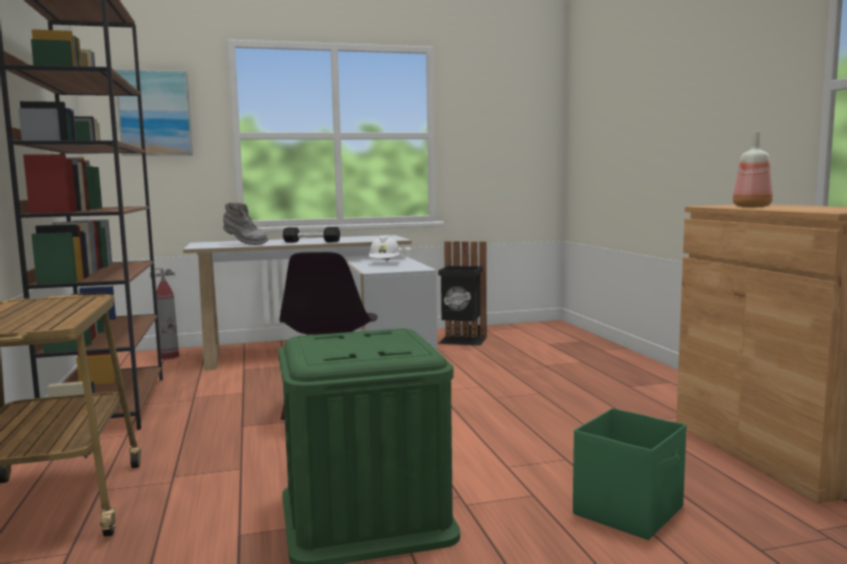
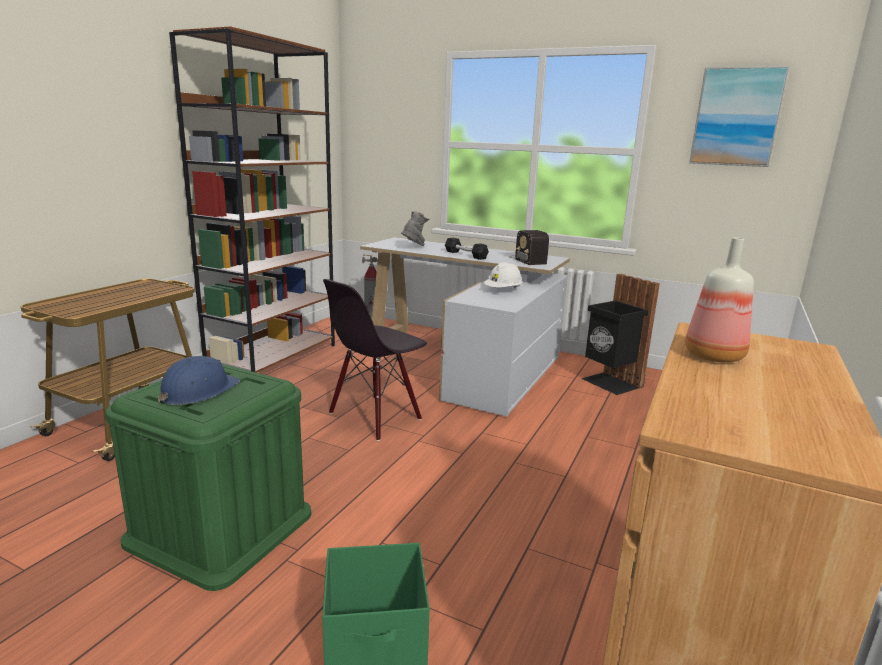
camera: 40 degrees right, 10 degrees up
(155, 113) = (388, 122): picture -> picture (736, 117)
(244, 244) = (414, 247): grey boot -> grey boot turned 135 degrees counterclockwise
(360, 346) = (198, 391): none -> blue hard hat
(371, 238) = (527, 259): none -> radio

